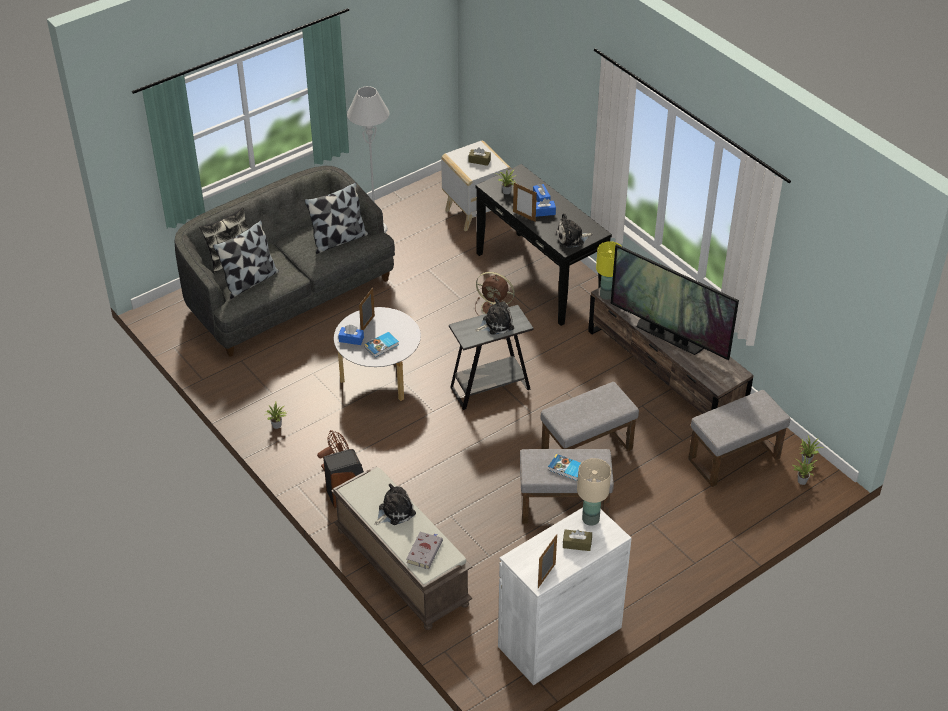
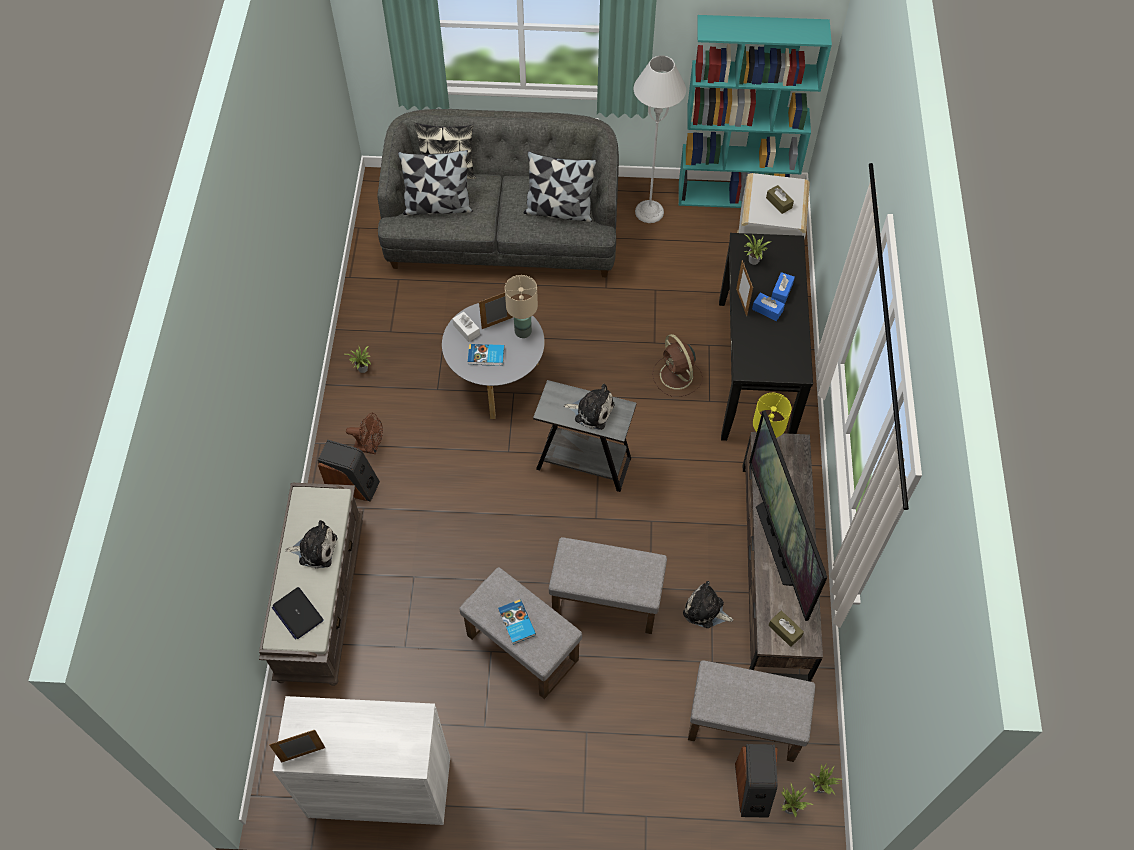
camera: 40 degrees right, 15 degrees up
(351, 339) = (466, 330): blue tissue box -> white tissue box
(421, 190) = (735, 195): none -> turquoise bookcase
(424, 551) = (297, 613): grey book -> laptop
(572, 238) = (764, 361): plush toy -> plush toy (705, 610)
(577, 544) = (368, 741): brown tissue box -> brown tissue box (785, 631)
(590, 519) = (410, 723): beige table lamp -> beige table lamp (522, 331)
(773, 486) = (753, 789): none -> speaker

